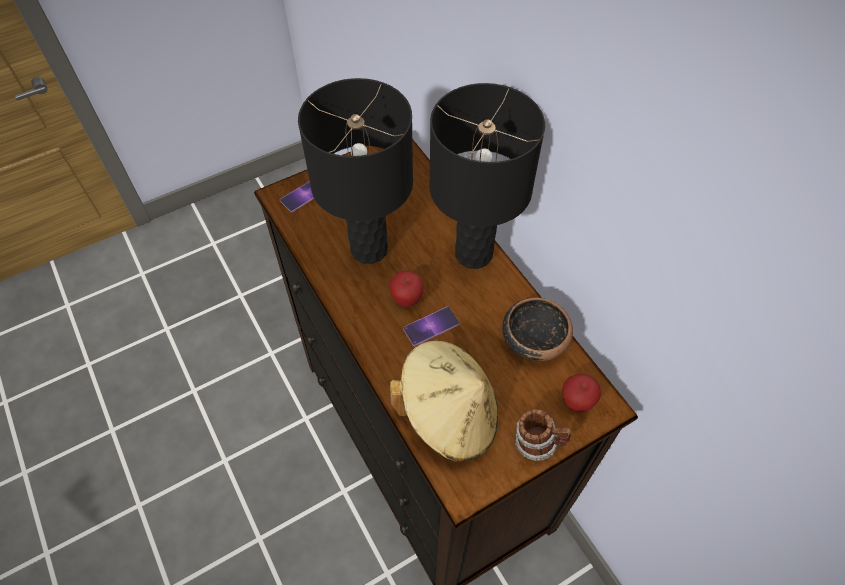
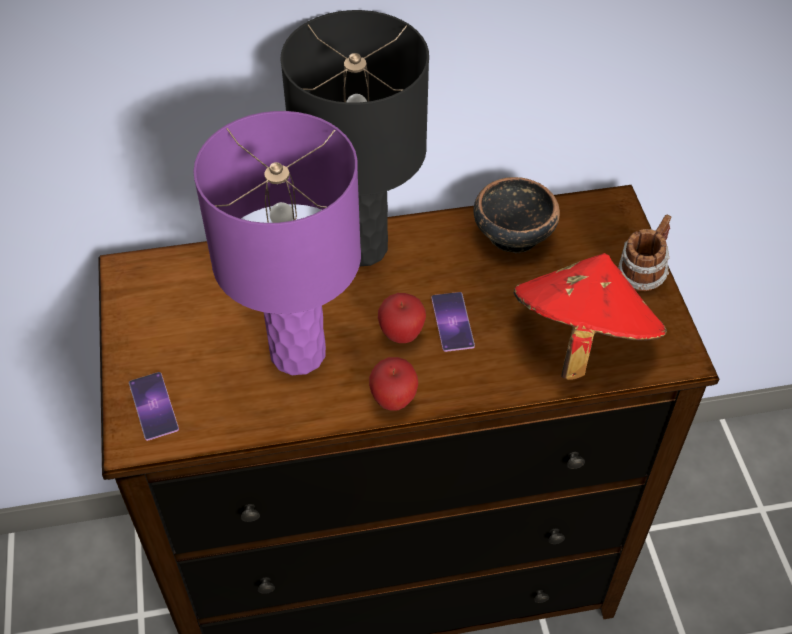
camera: 70 degrees left, 5 degrees down
(369, 249) = (299, 353): black table lamp -> purple table lamp
(449, 414) = (581, 340): beige hat -> red hat
(576, 402) = (602, 225): apple -> apple (393, 400)

